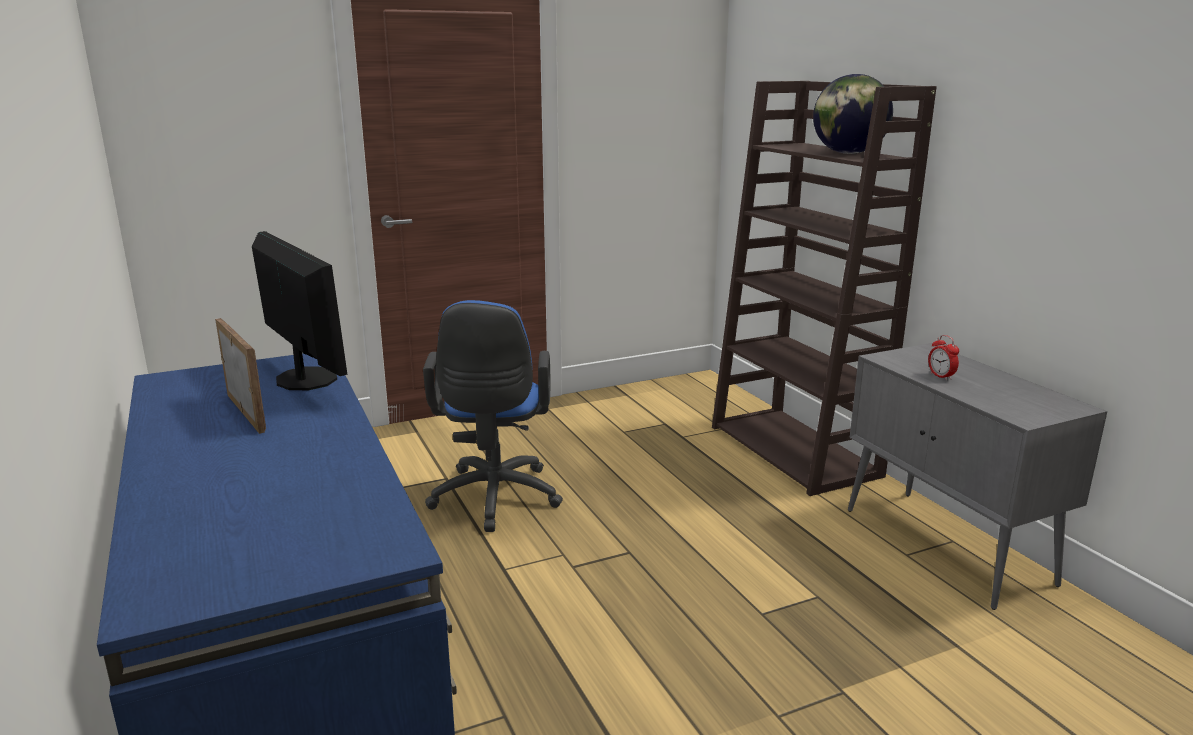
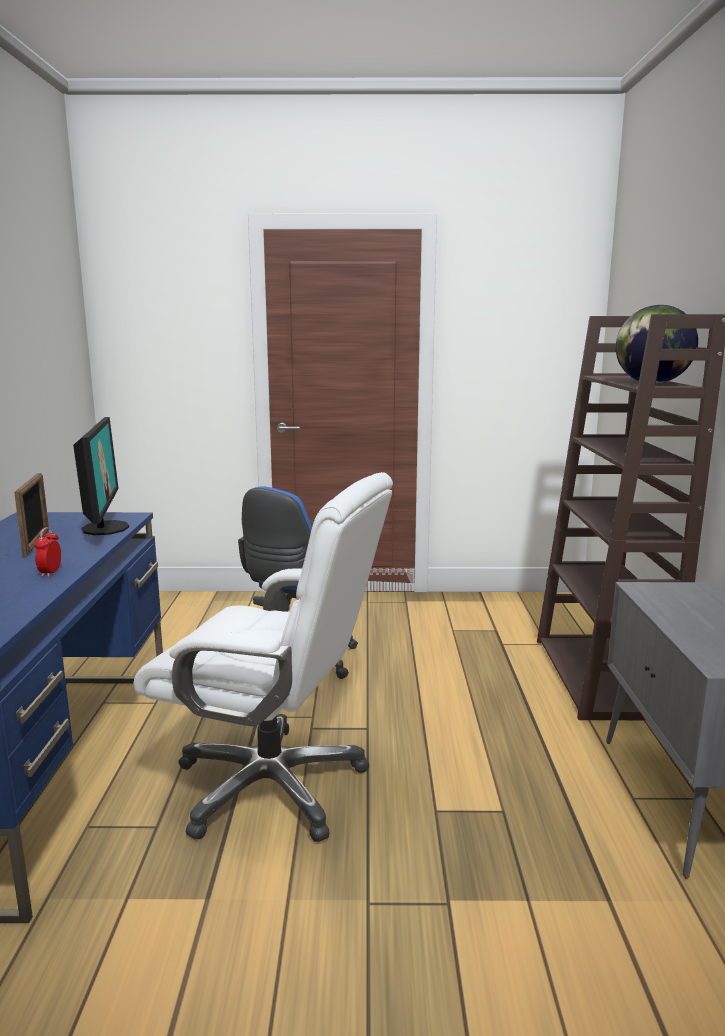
camera: 25 degrees right, 5 degrees down
(588, 636) = (272, 785): none -> white office chair
(941, 376) = (678, 613): alarm clock -> alarm clock (50, 573)

